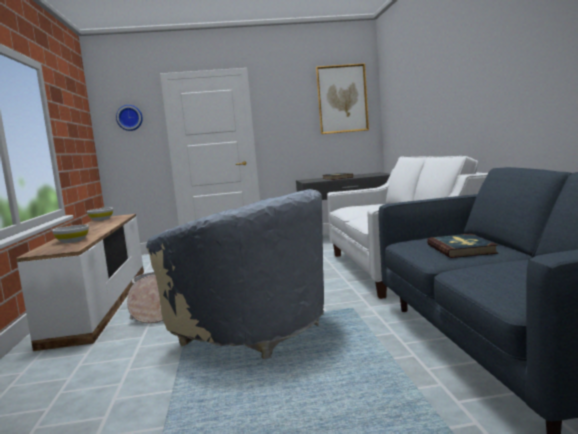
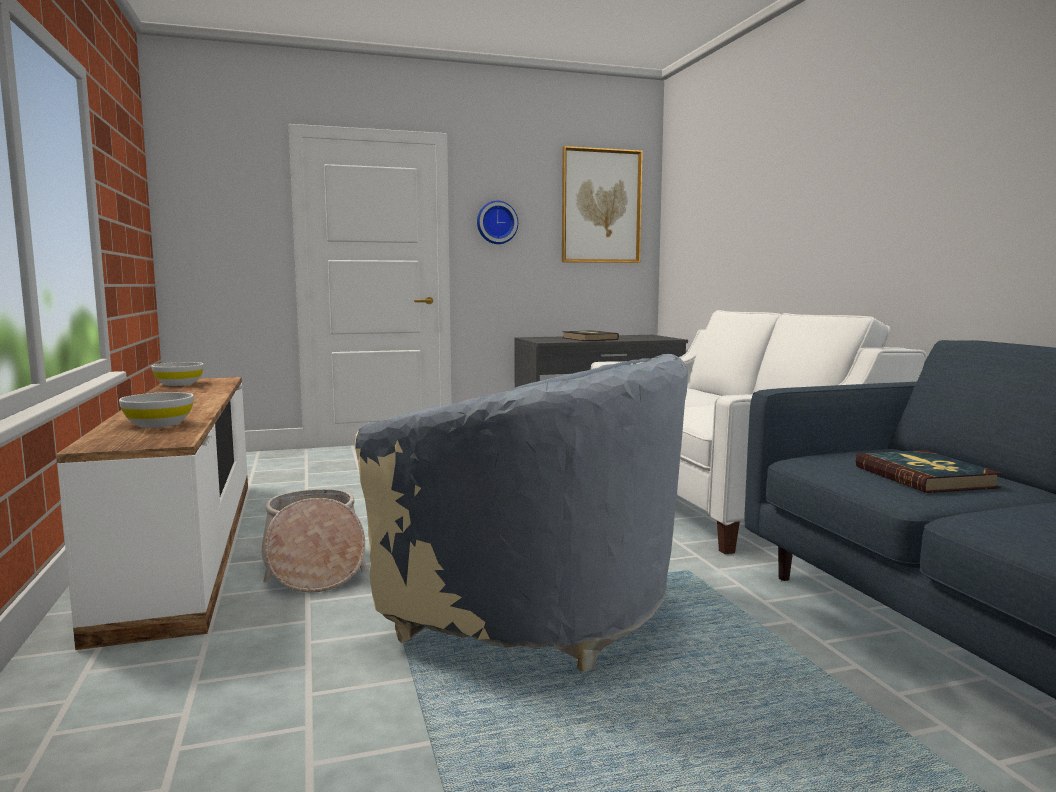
camera: 10 degrees left, 0 degrees up
(129, 118) = (225, 199): wall clock -> wall clock (496, 222)

